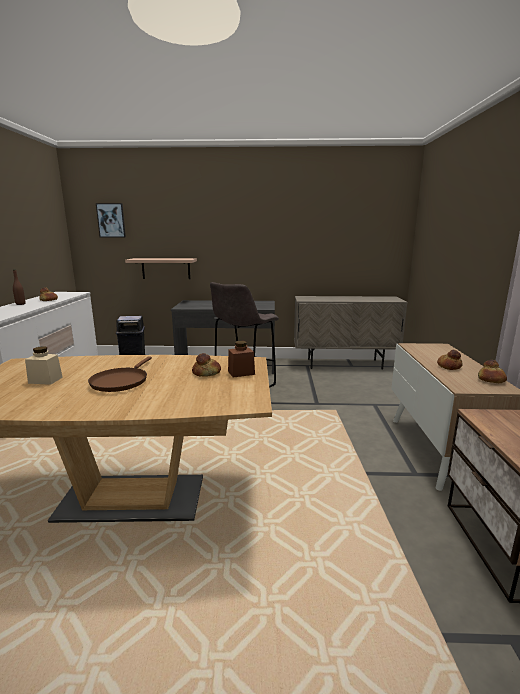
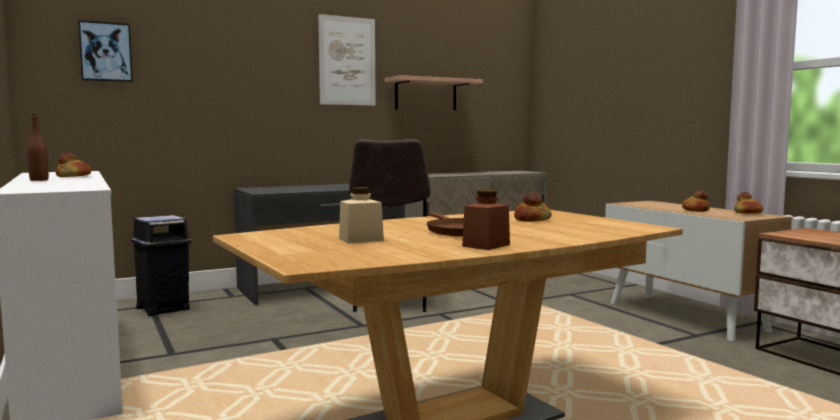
camera: 30 degrees left, 10 degrees down
(166, 268) = (204, 136): shelf -> shelf (426, 94)
(241, 373) = (565, 217): brown jar -> brown jar (486, 245)
(257, 217) = (347, 61): none -> picture

